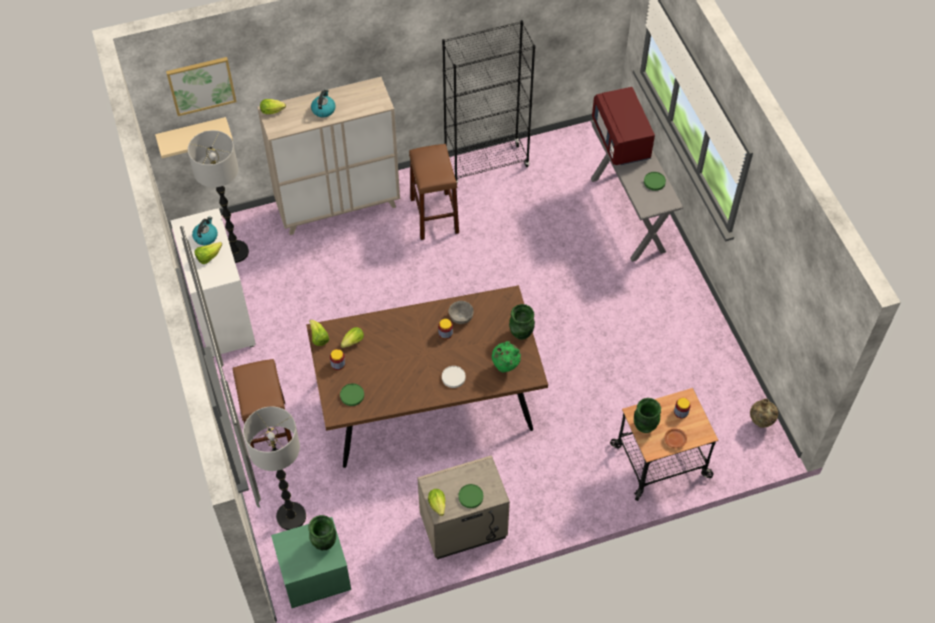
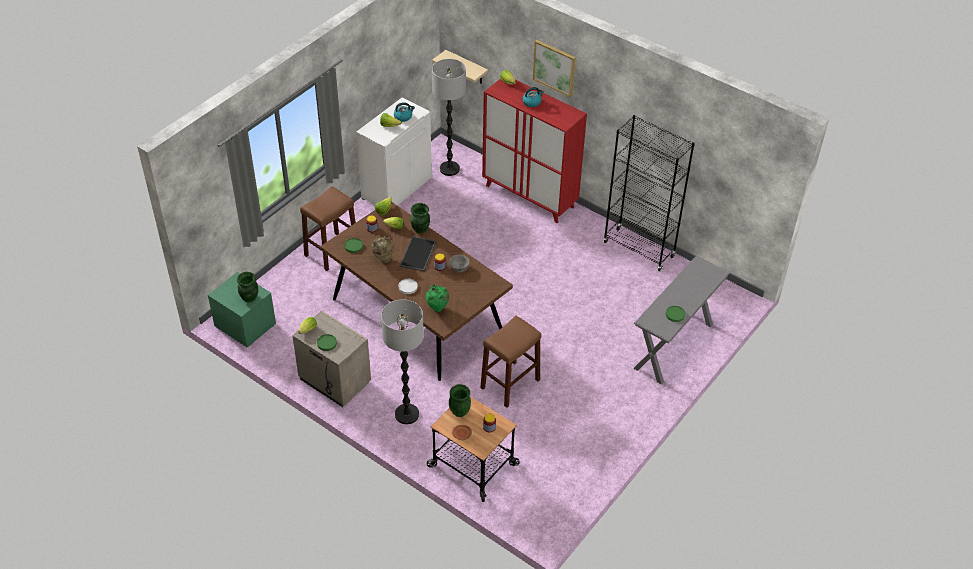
camera: 55 degrees right, 10 degrees down
(201, 85) = (478, 32): picture -> picture (554, 67)
(291, 516) = (278, 293): floor lamp -> floor lamp (407, 414)
(338, 207) = (530, 196): beige cabinet -> red cabinet
(412, 342) = (418, 254): none -> tray
(434, 216) = (568, 245): brown stool -> brown stool (510, 384)
(521, 333) = (473, 304): green vase -> green vase (420, 229)
(621, 140) = (695, 279): red microwave -> none
(760, 424) = (556, 513): beige vase -> beige vase (383, 259)

